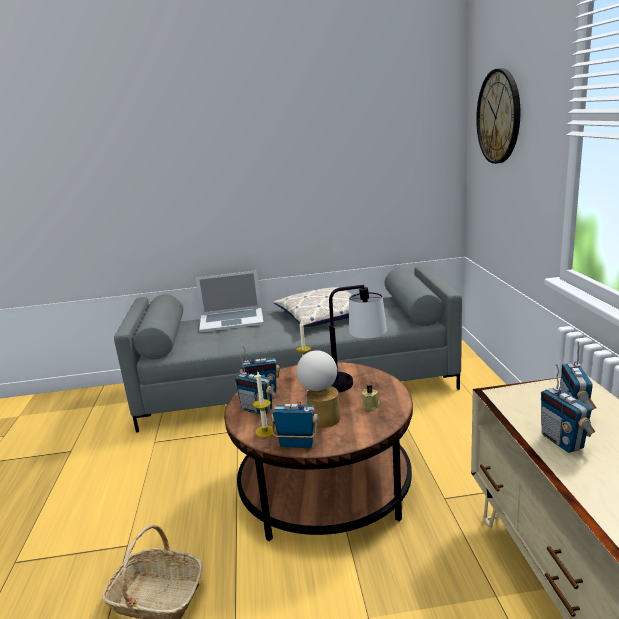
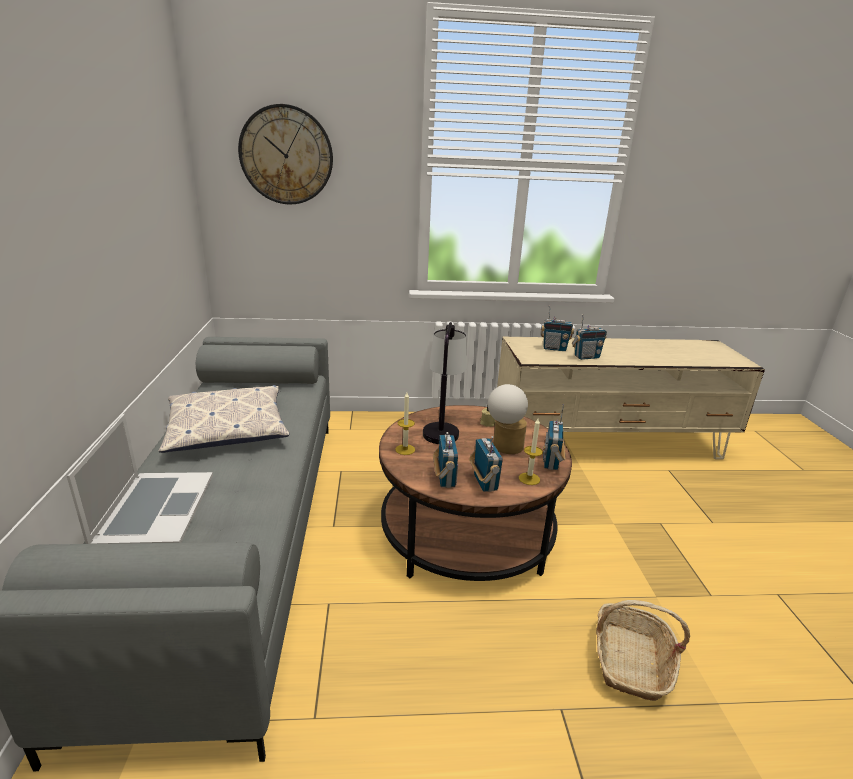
camera: 90 degrees left, 5 degrees up
(257, 409) = (484, 483): radio -> radio turned 45 degrees counterclockwise

